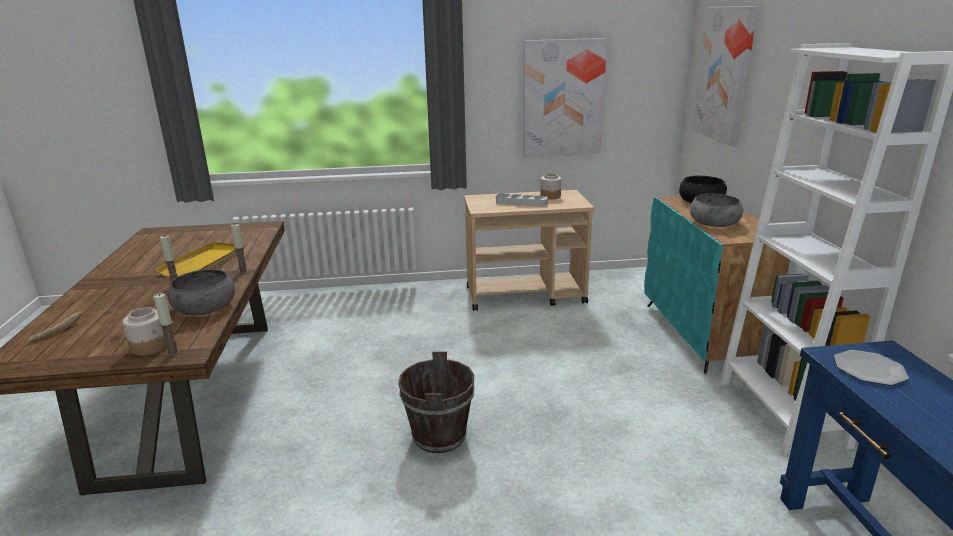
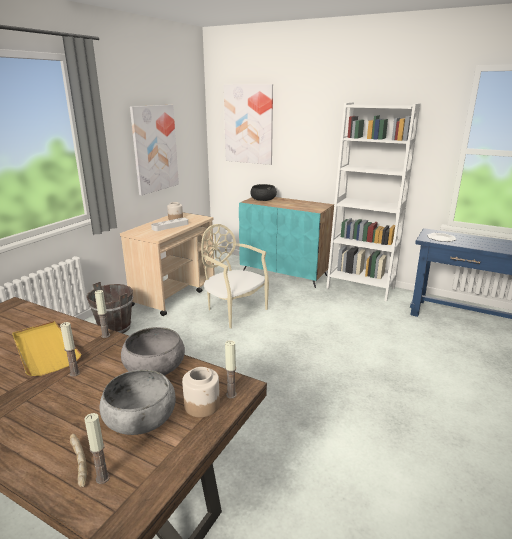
camera: 55 degrees left, 0 degrees up
(43, 345) = (102, 478): none -> candle
(439, 436) = (281, 380): brown bucket -> brown bucket (114, 328)
(544, 343) = (234, 311): none -> beige chair
(714, 222) = (293, 206): grey bowl -> grey bowl (140, 416)

